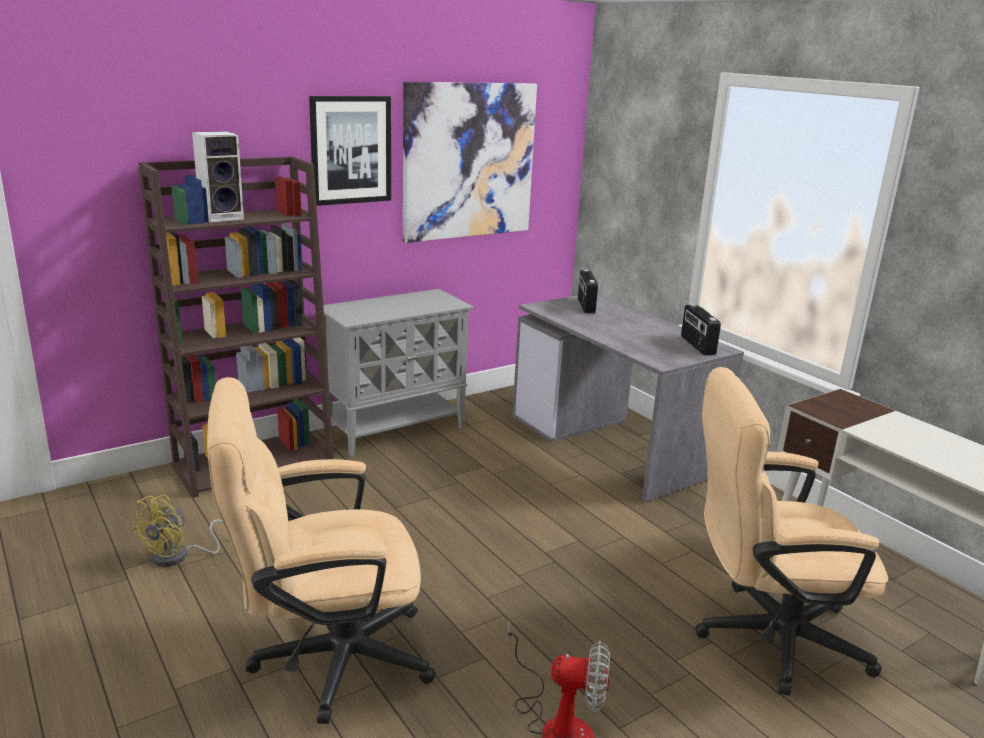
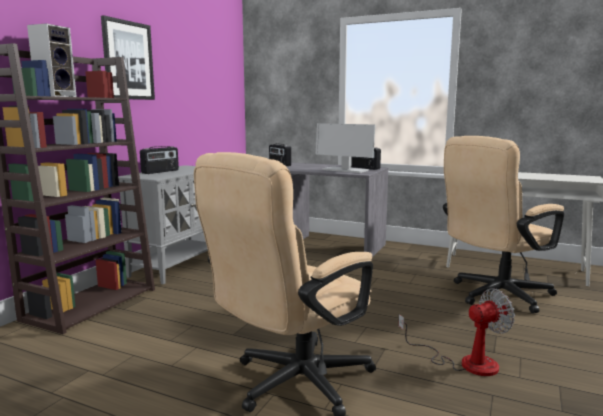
camera: 30 degrees left, 10 degrees down
(178, 556) = (95, 369): yellow fan -> none
(381, 303) = (160, 172): none -> radio
(469, 161) = (192, 78): picture -> none
(652, 346) = (344, 170): none -> monitor

